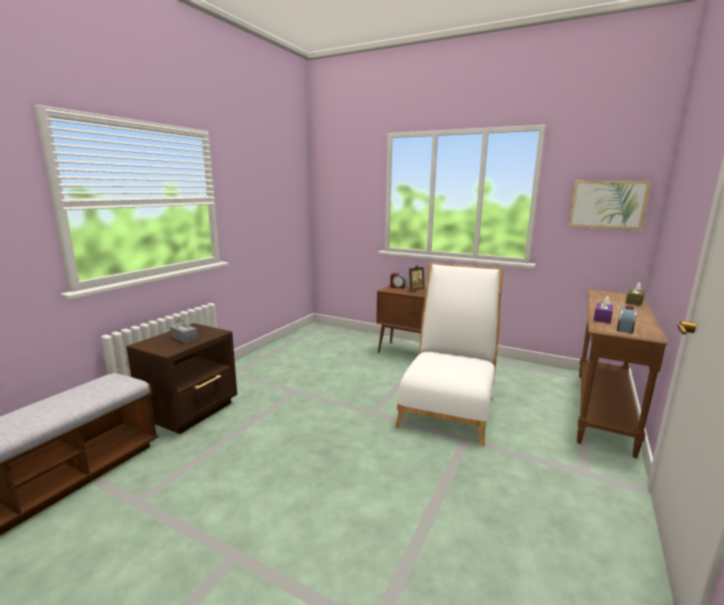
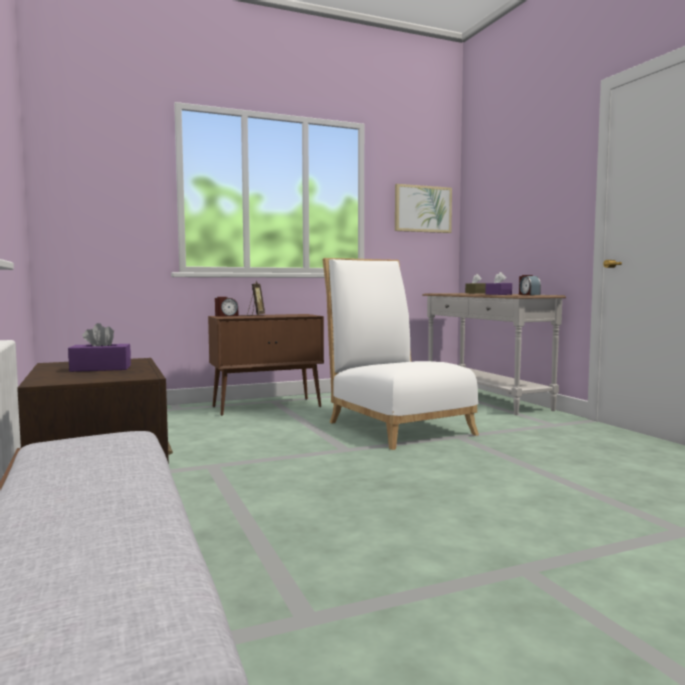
camera: 50 degrees left, 10 degrees down
(184, 338) = (101, 368): grey tissue box -> purple tissue box
(601, 409) = (483, 398): brown console table -> white console table

